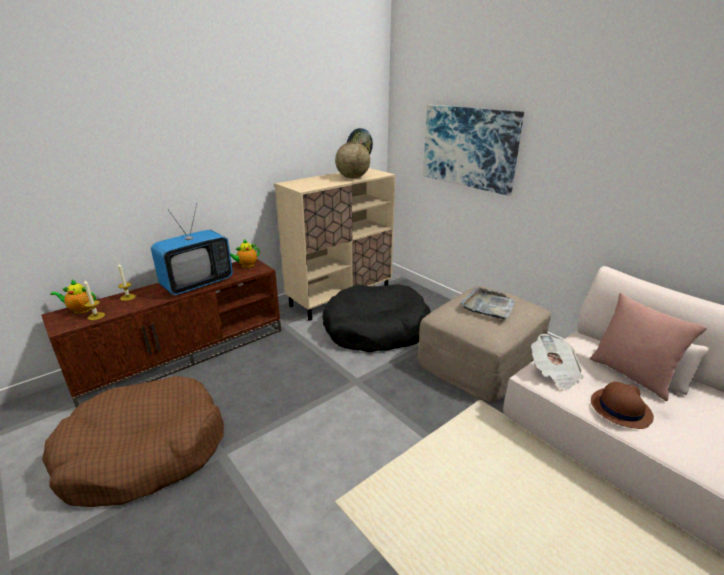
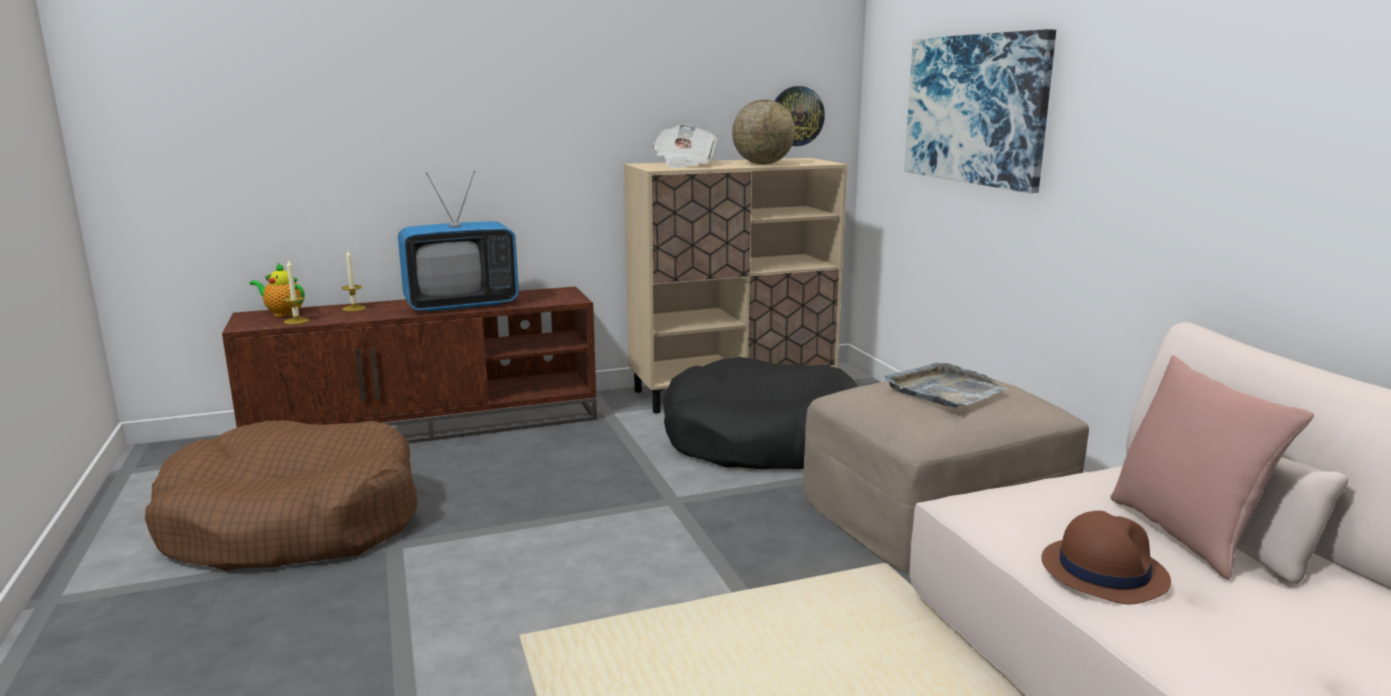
camera: 20 degrees right, 10 degrees down
(246, 265) = (553, 293): teapot -> none
(554, 373) = (1008, 504): newspaper -> newspaper (684, 165)

